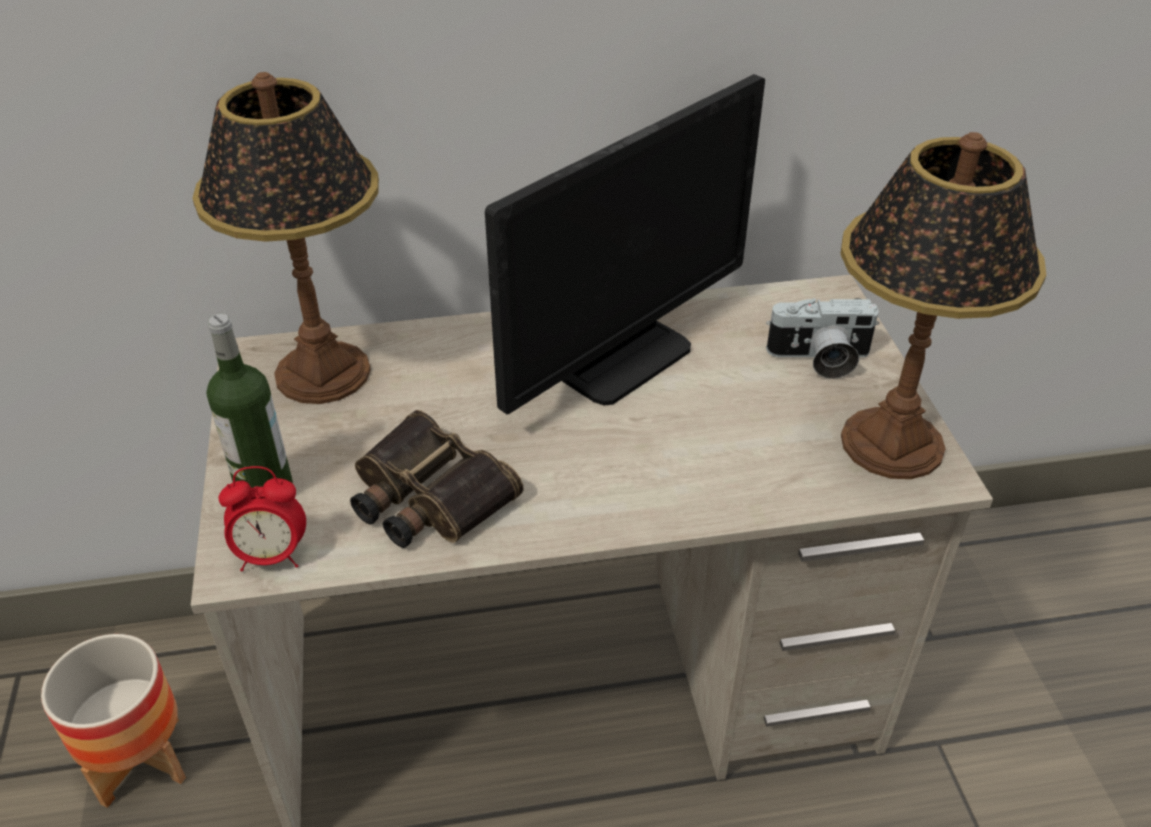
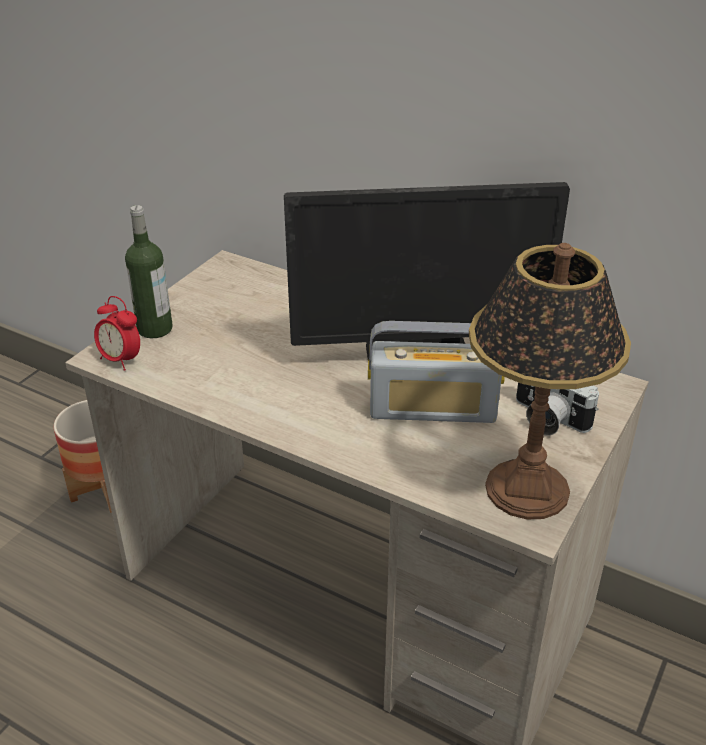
camera: 40 degrees right, 5 degrees down
(322, 372) = (249, 287): table lamp -> none
(427, 496) = (221, 371): binoculars -> none
(709, 409) = (433, 409): none -> radio

